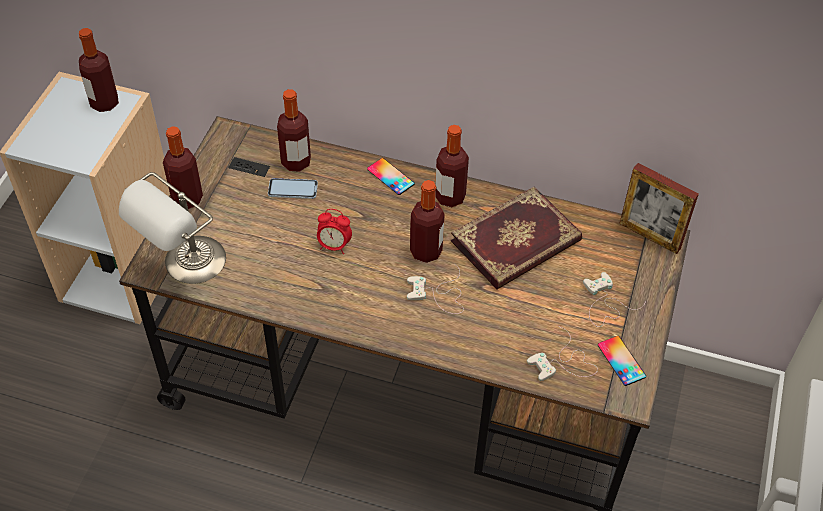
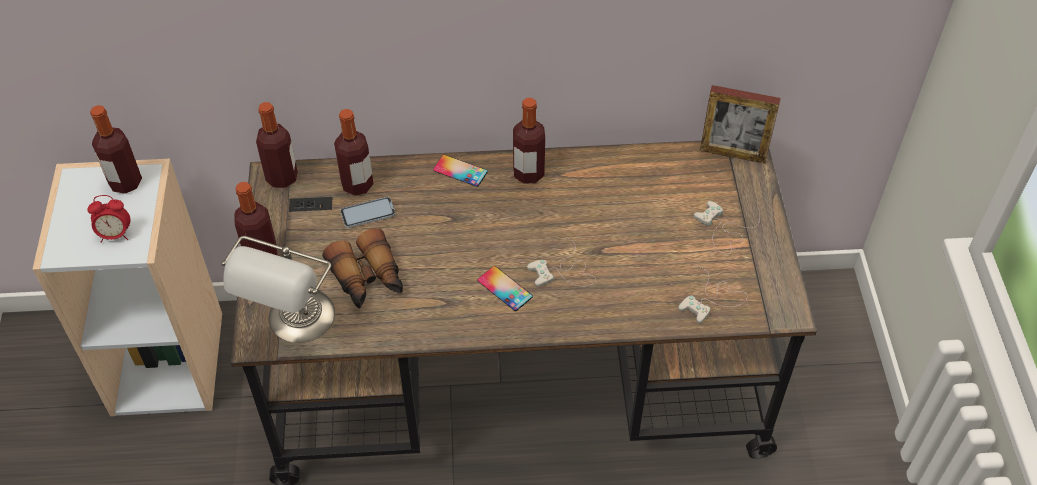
camera: 20 degrees left, 0 degrees up
(265, 246) = (368, 279): none -> binoculars
(334, 246) = (438, 257): alarm clock -> alarm clock (115, 235)
(426, 251) = (531, 234): bottle -> bottle (282, 178)
(517, 242) = (614, 198): book -> none
(621, 361) = (763, 279): phone -> phone (505, 288)

